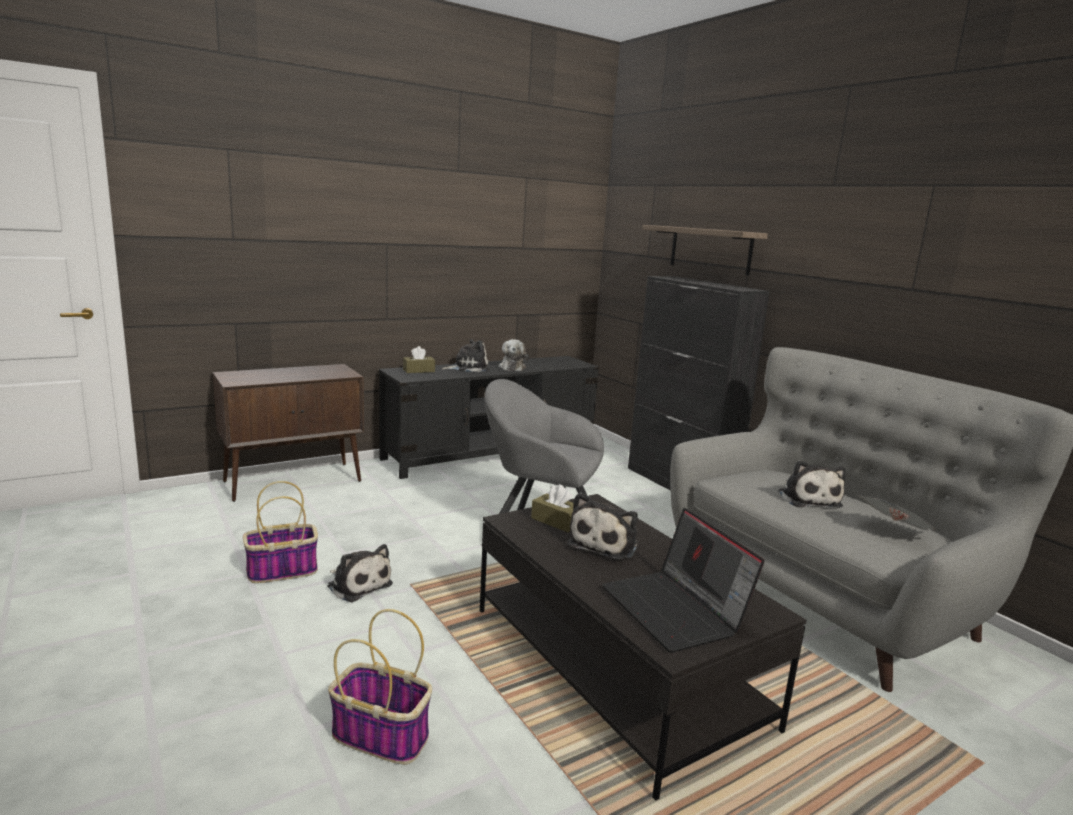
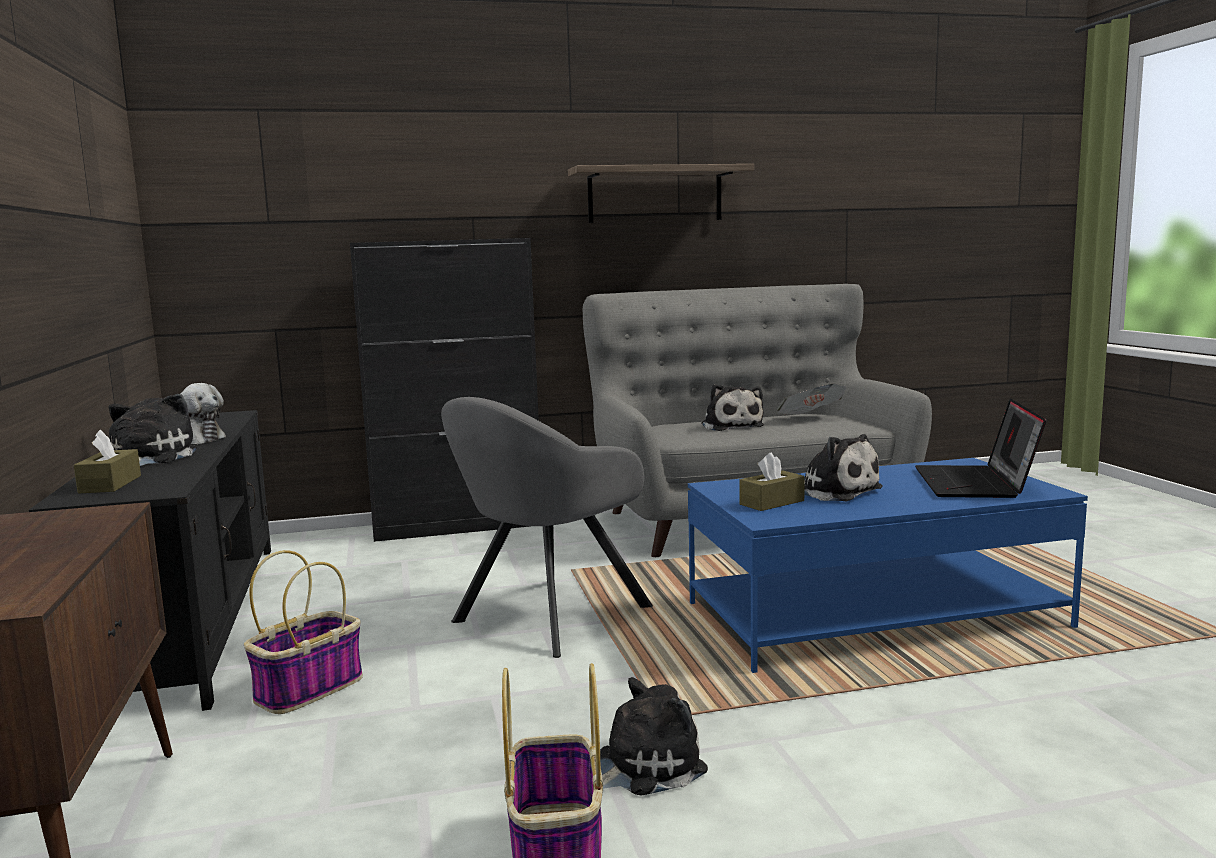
camera: 70 degrees left, 5 degrees down
(382, 735) = (1033, 755): basket -> basket (309, 688)
(615, 666) = (874, 616): black coffee table -> blue coffee table
(676, 610) = (976, 484): laptop -> laptop turned 105 degrees clockwise
(710, 249) = (404, 199): shelf -> shelf (655, 195)
(808, 498) = (731, 426): plush toy -> plush toy turned 60 degrees clockwise

